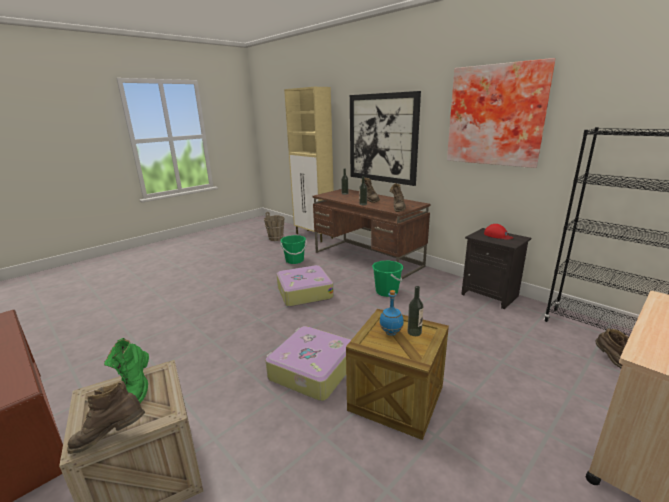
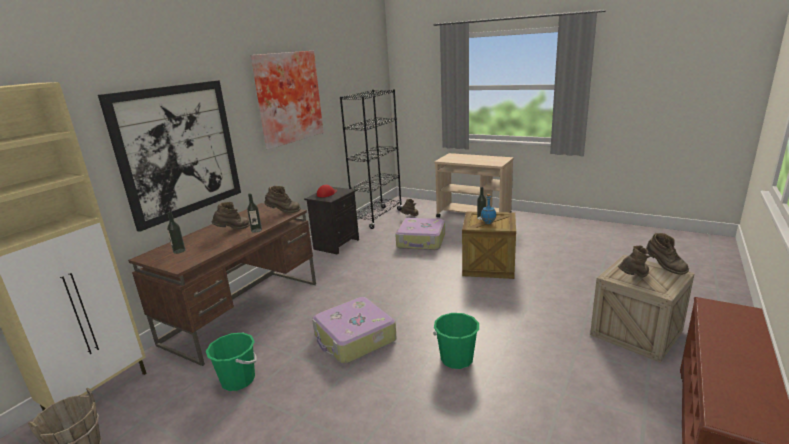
camera: 105 degrees left, 0 degrees up
(136, 388) = (633, 277): green boot -> brown boot
(311, 370) = (488, 299): suitcase -> suitcase (421, 241)
(387, 292) = (340, 287): green bucket -> green bucket (456, 359)

